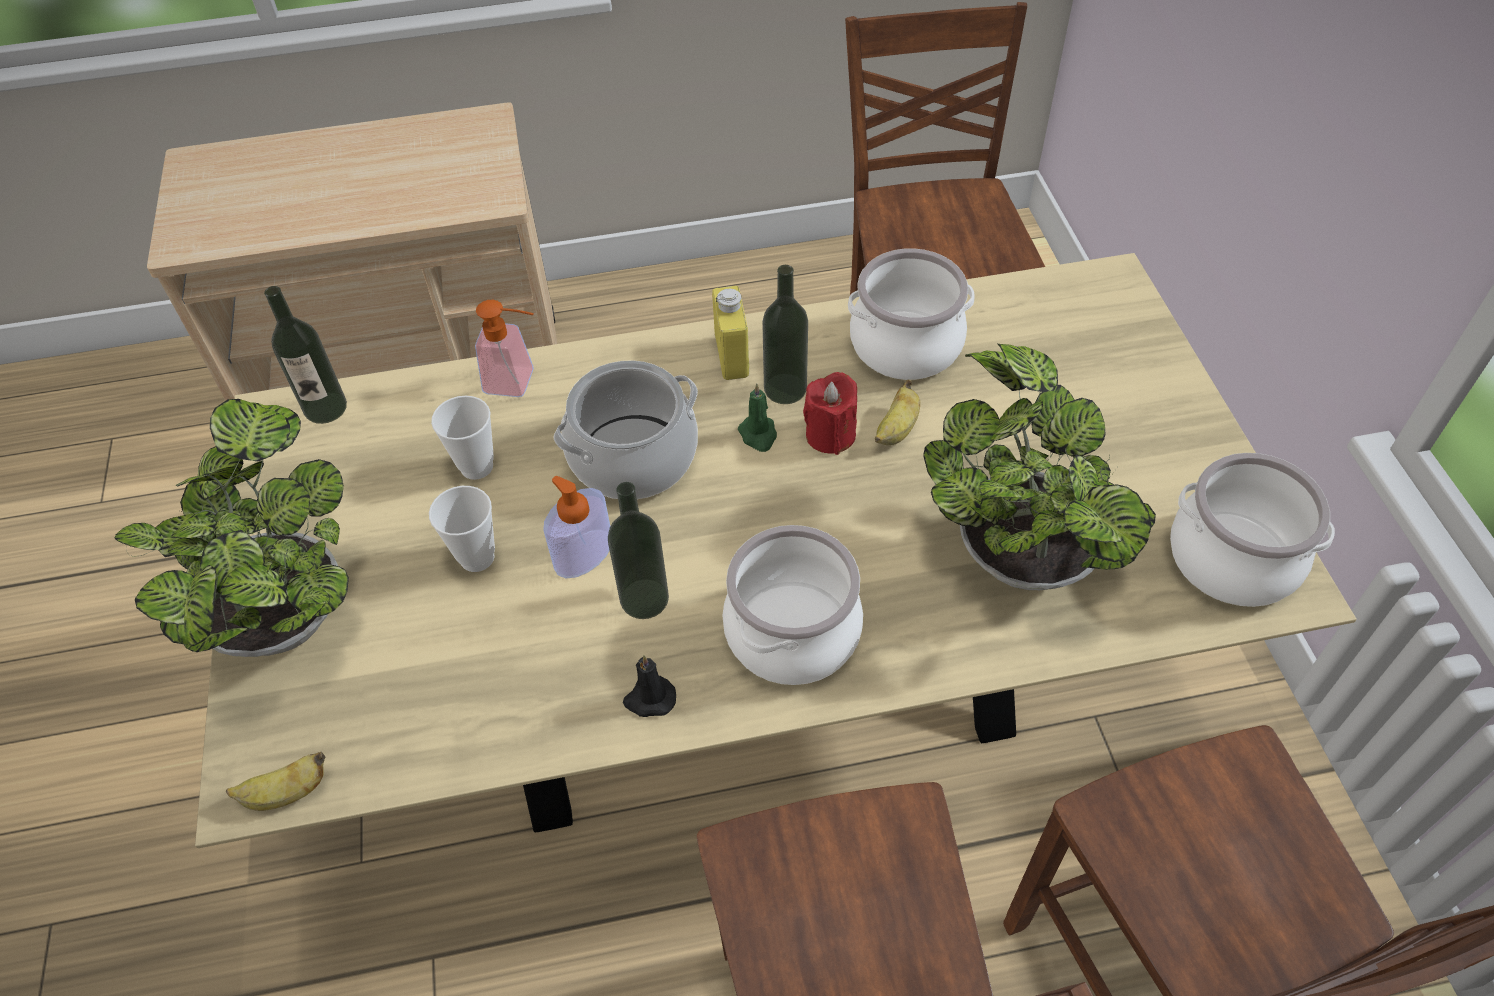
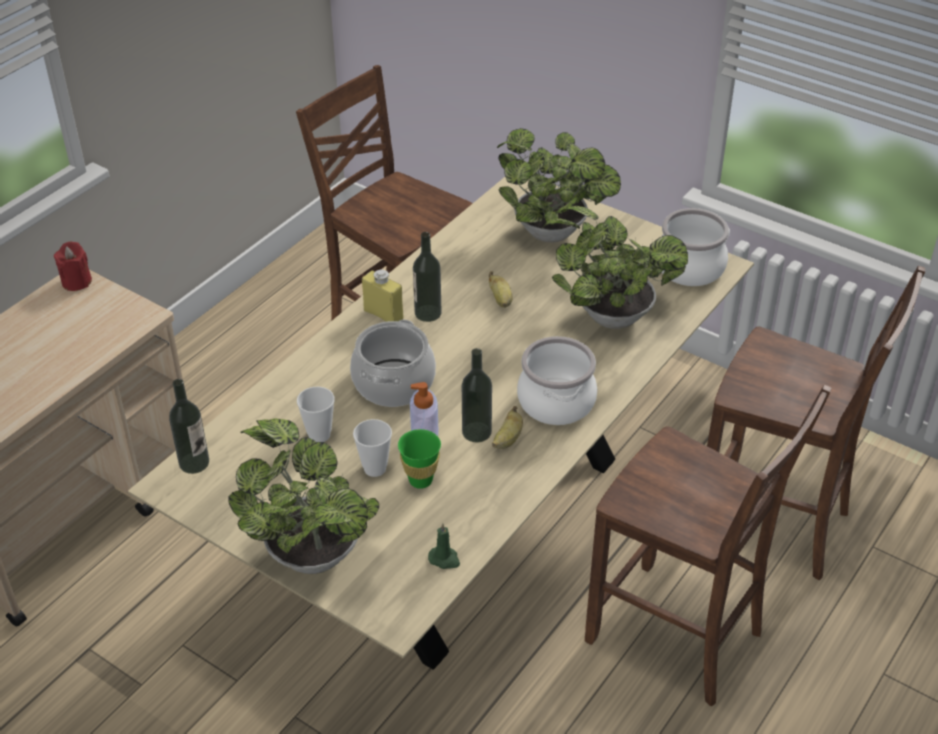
camera: 45 degrees left, 10 degrees down
(286, 794) = (417, 608): banana -> banana (507, 440)
(503, 615) = (420, 480): none -> green cup
(518, 382) = (287, 388): soap dispenser -> none
(649, 699) = (529, 464): black candle -> none
(758, 435) = (441, 339): green candle -> green candle (444, 559)
(830, 435) = (474, 319): red candle -> red candle (76, 282)
(905, 344) = (460, 263): cooking pot -> none
(1083, 380) = (555, 234): none -> potted plant

